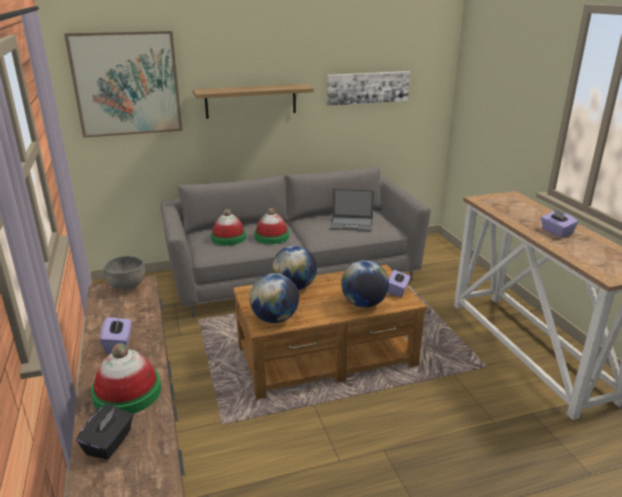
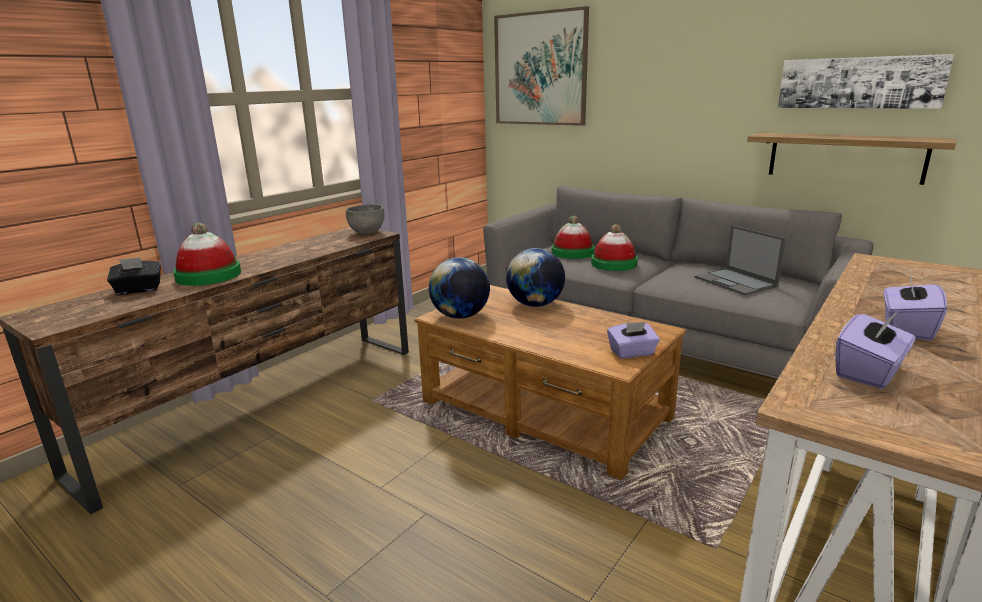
camera: 55 degrees right, 5 degrees down
(119, 344) = (276, 255): purple tissue box -> purple tissue box (869, 372)
(251, 101) = (668, 95): shelf -> shelf (845, 157)
(364, 304) = (563, 344): globe -> none

